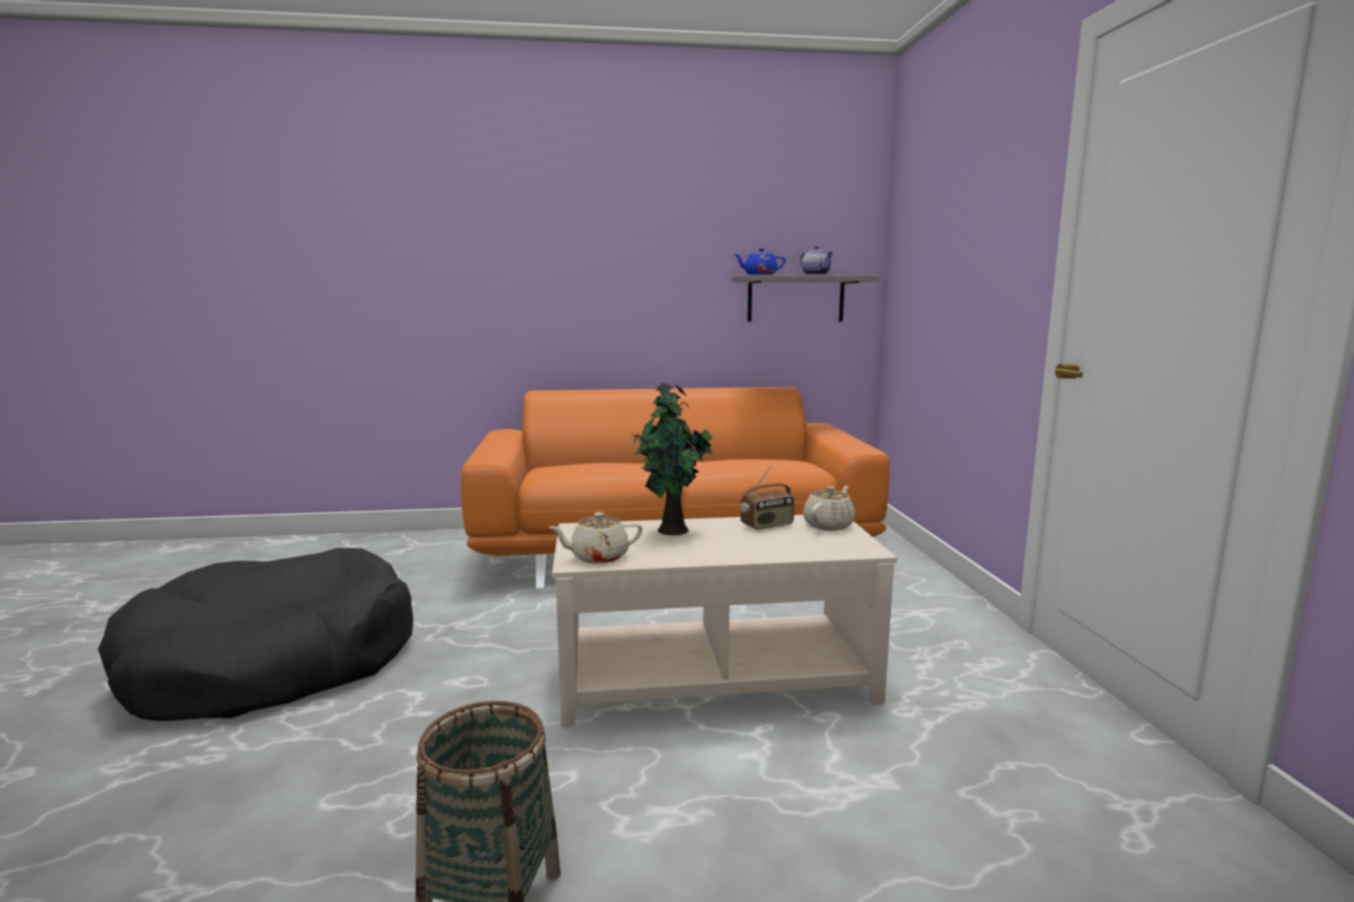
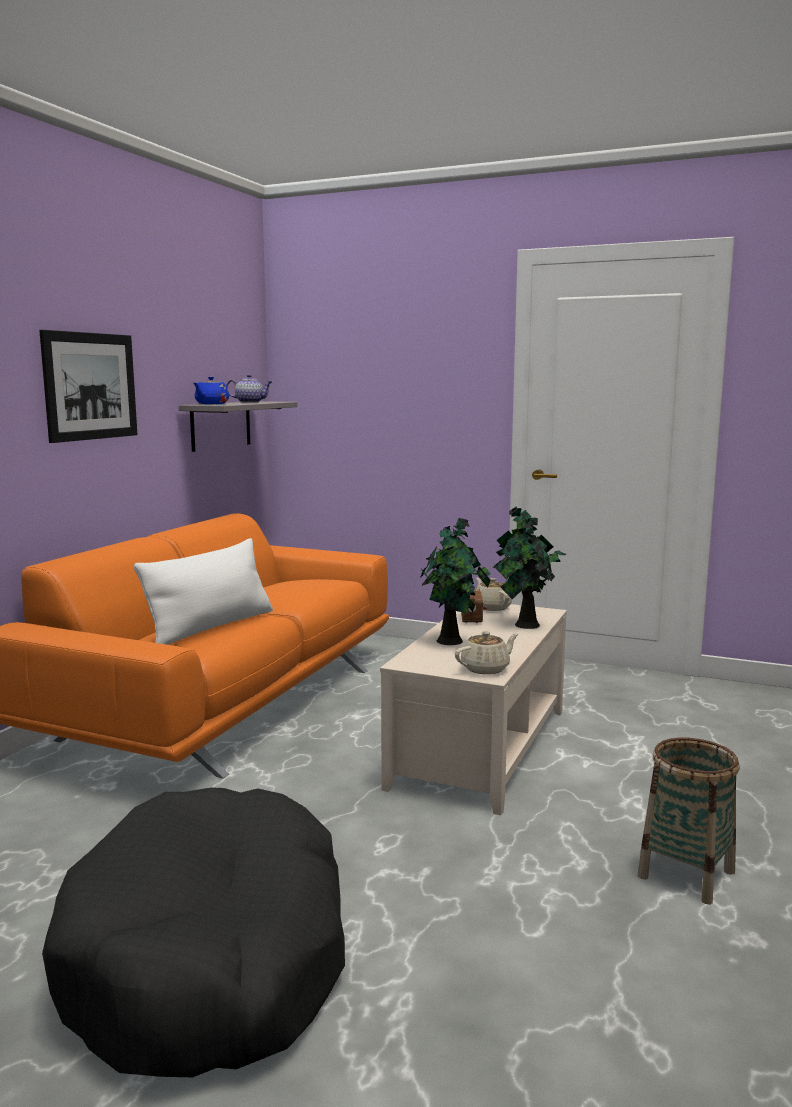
camera: 60 degrees left, 0 degrees up
(598, 557) = (486, 668): beige teapot -> beige teapot turned 135 degrees counterclockwise
(605, 466) = (211, 627): none -> white pillow
(620, 257) = (90, 386): none -> picture
(785, 548) = (525, 625): none -> potted plant

